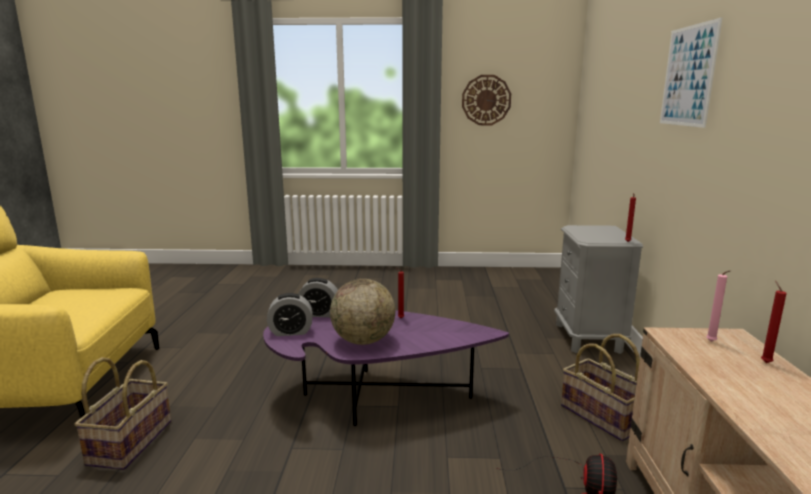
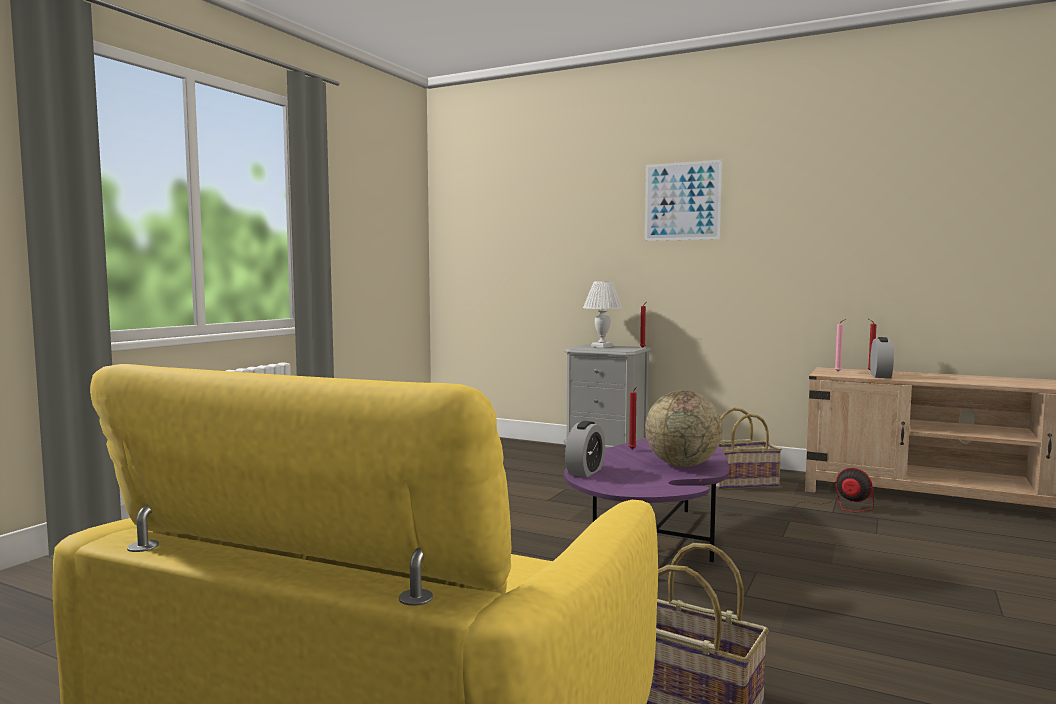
camera: 65 degrees left, 10 degrees down
(291, 332) = (632, 485): alarm clock -> alarm clock (880, 376)
(486, 100) = (360, 223): wall clock -> none
(604, 231) = (602, 346): none -> white table lamp

